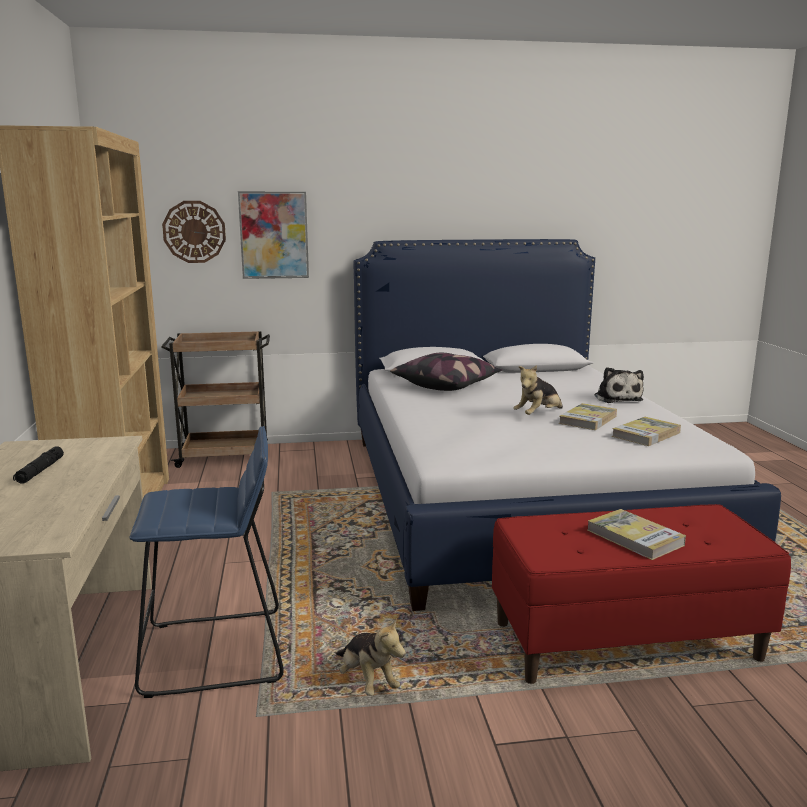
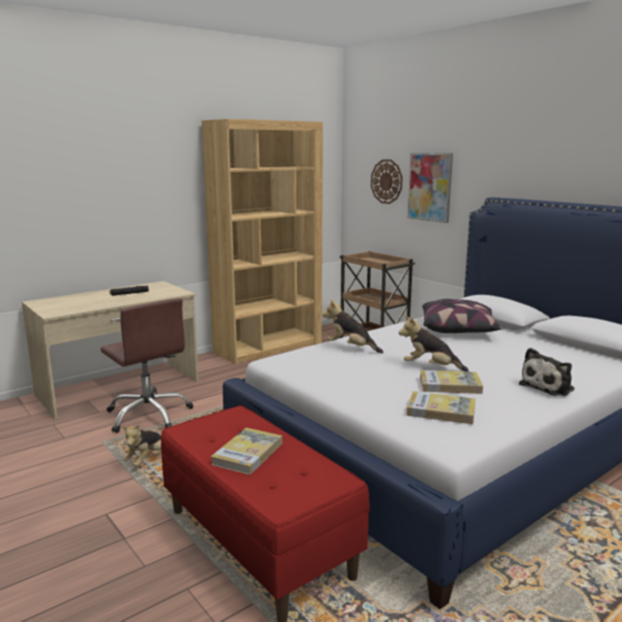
camera: 60 degrees right, 0 degrees up
(214, 653) = (149, 415): blue stool -> brown office chair
(450, 426) = (351, 348): none -> plush toy

